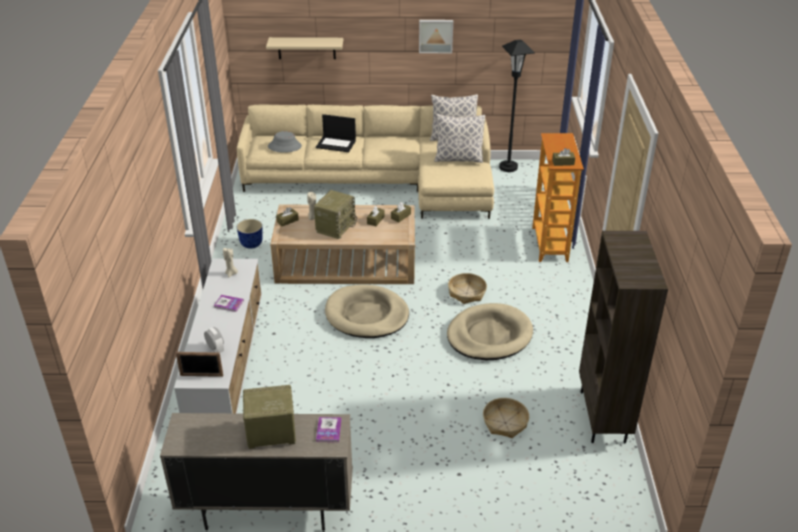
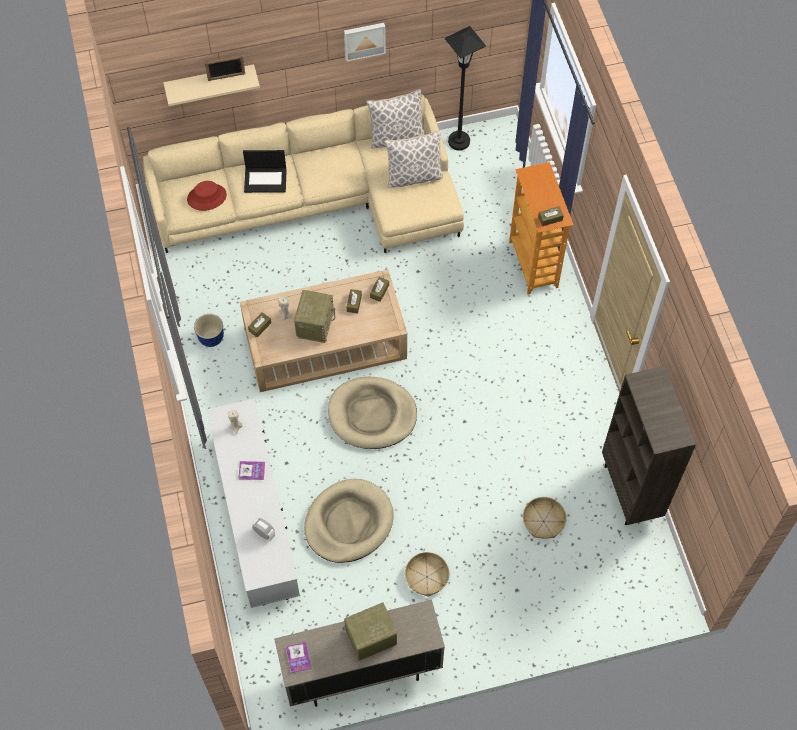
camera: 15 degrees left, 25 degrees up
(201, 375) = (265, 570): picture frame -> picture frame (226, 77)
(284, 146) = (206, 197): grey hat -> red hat
(328, 430) = (419, 622): book -> book (298, 657)
(467, 293) = (465, 359): basket -> basket (427, 577)
(489, 335) = (502, 413): beige dog bed -> beige dog bed (348, 522)

